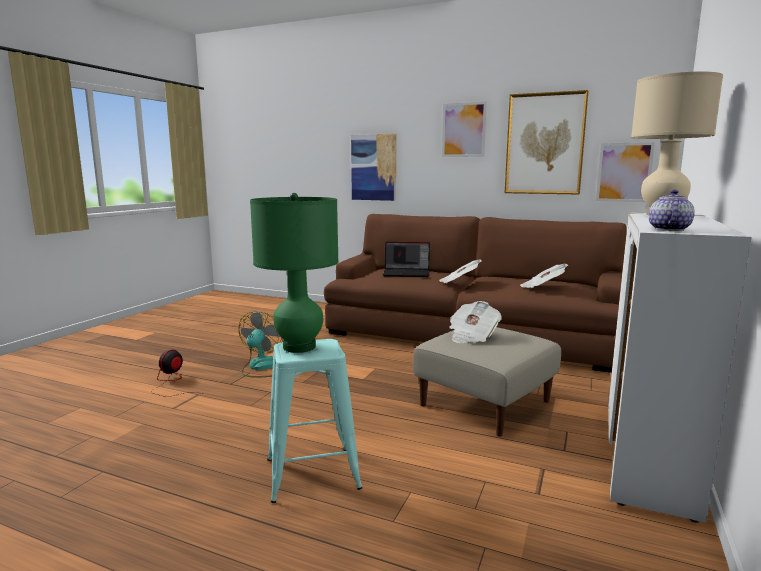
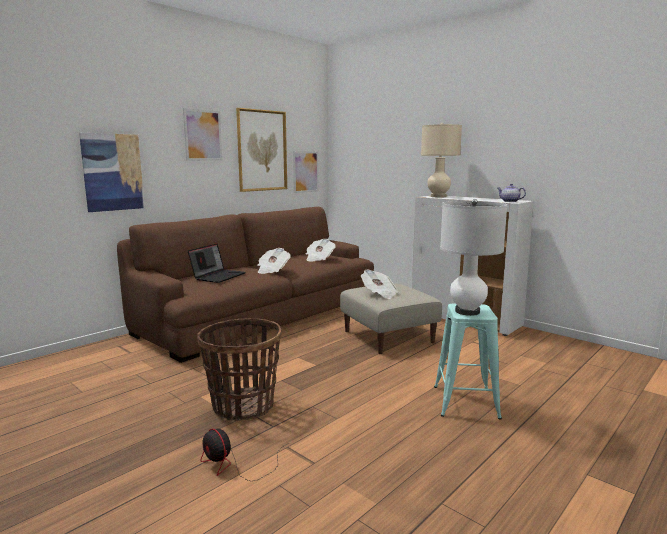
camera: 70 degrees left, 0 degrees up
(262, 367) = (243, 406): fan -> basket
(299, 347) = (467, 311): green table lamp -> white table lamp

